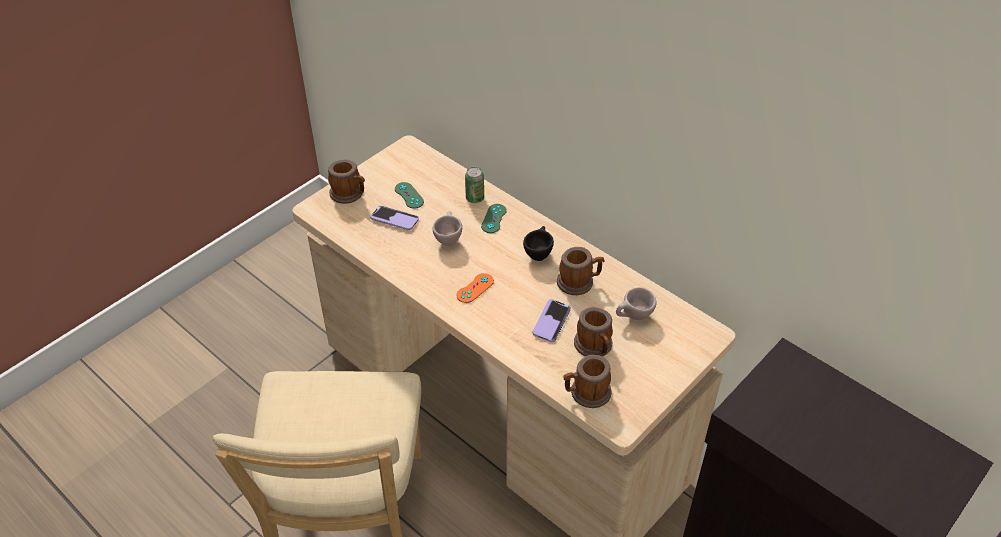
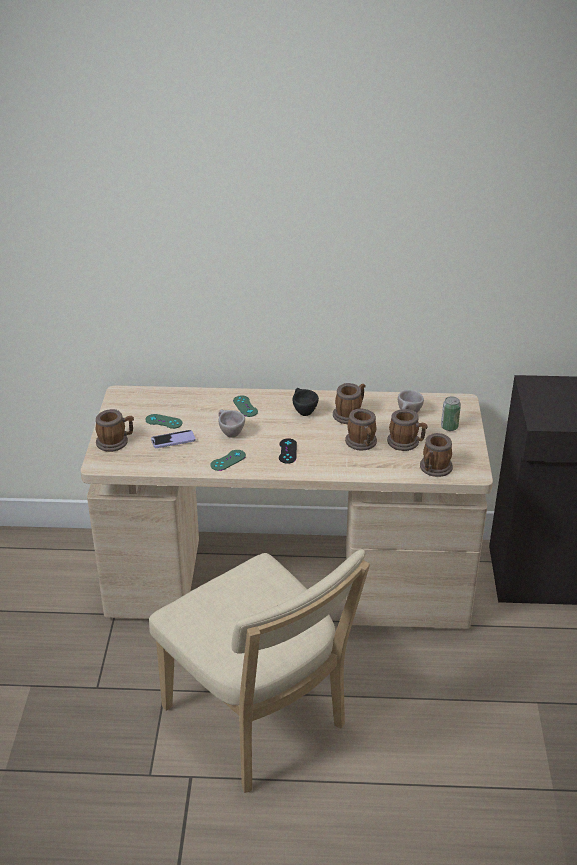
camera: 40 degrees left, 10 degrees down
(414, 267) = (228, 460): none -> green game controller
(475, 198) = (215, 401): can -> can (449, 427)
(475, 288) = (287, 451): orange game controller -> black game controller
(551, 321) = (362, 443): phone -> mug

